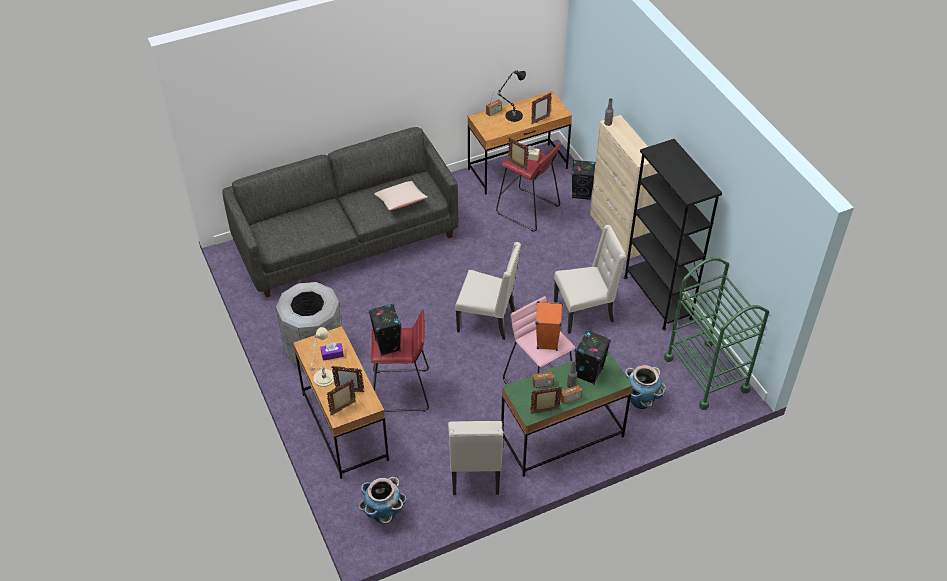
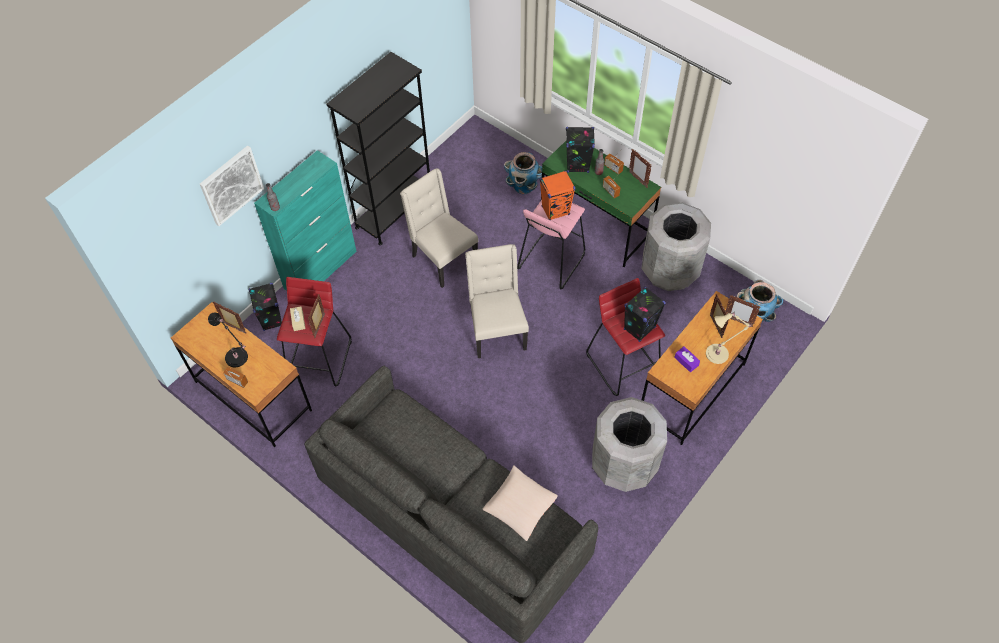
camera: 115 degrees left, 10 degrees up
(401, 201) = (418, 430): beige pillow -> beige pillow (519, 506)
(475, 473) = (670, 270): beige chair -> grey trash can
(617, 234) = (321, 269): beige cabinet -> turquoise cabinet
(619, 80) = (231, 185): none -> picture
(706, 374) = (468, 154): green cart -> none

